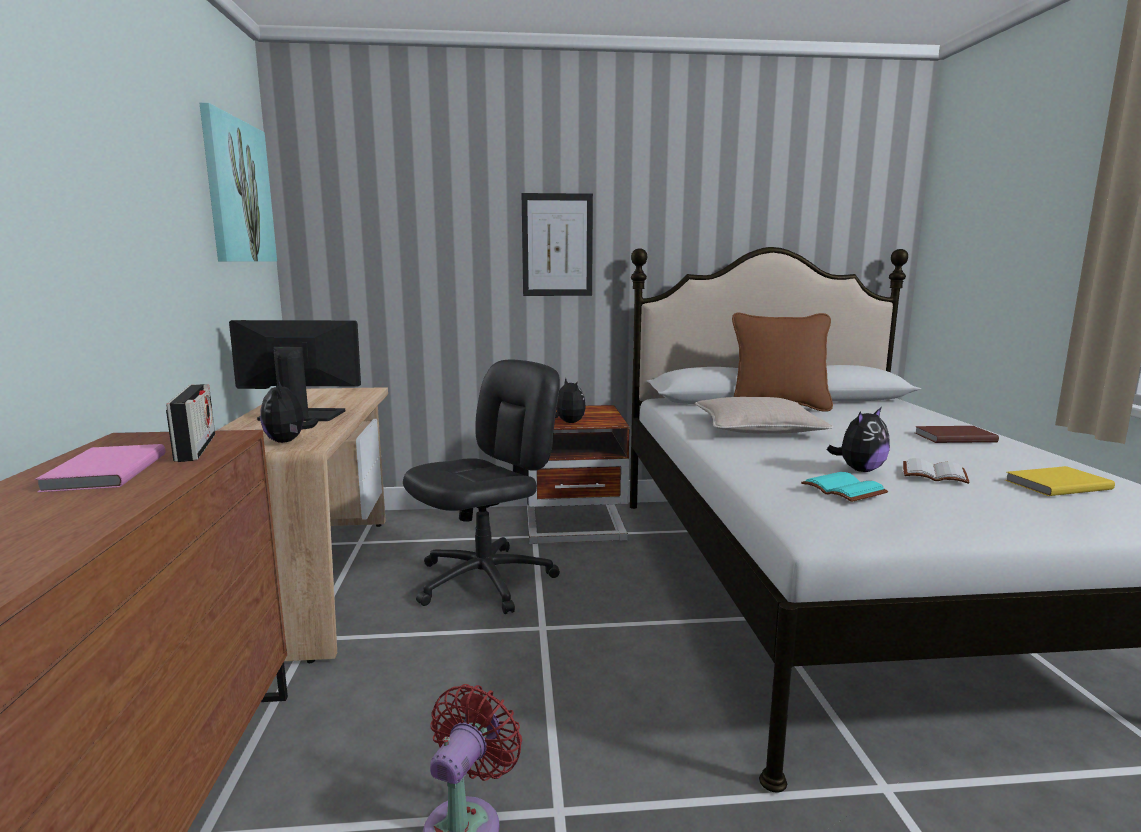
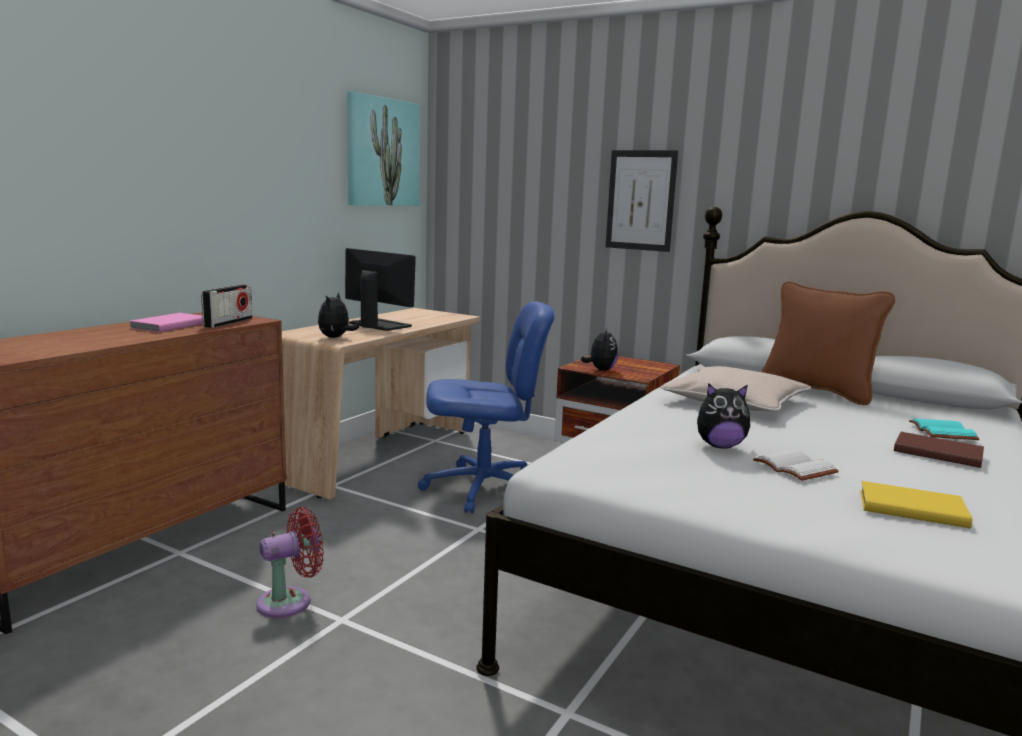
camera: 35 degrees right, 0 degrees up
(485, 580) = (483, 488): black office chair -> blue office chair
(841, 489) = (650, 451): turquoise book -> turquoise book (940, 431)

